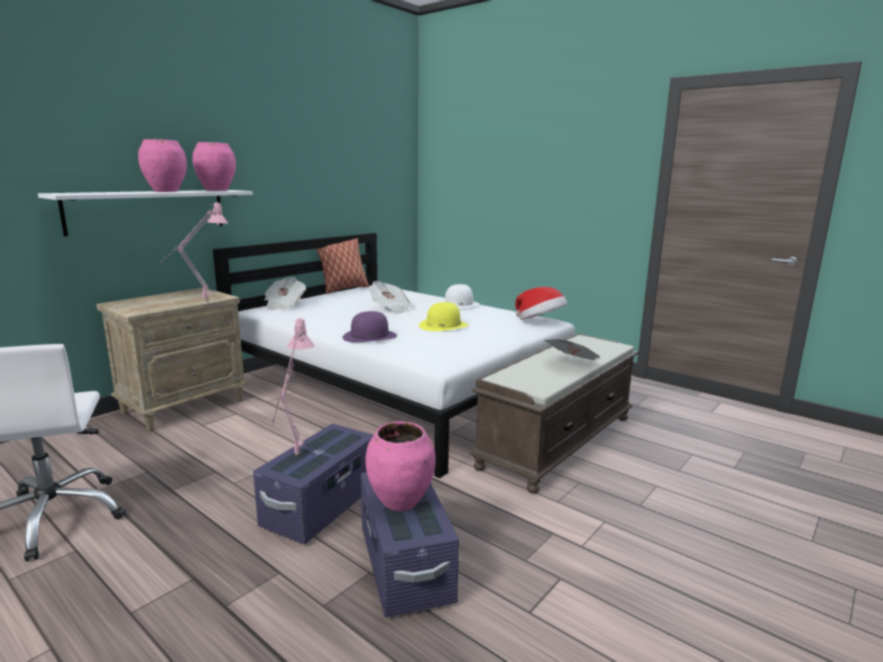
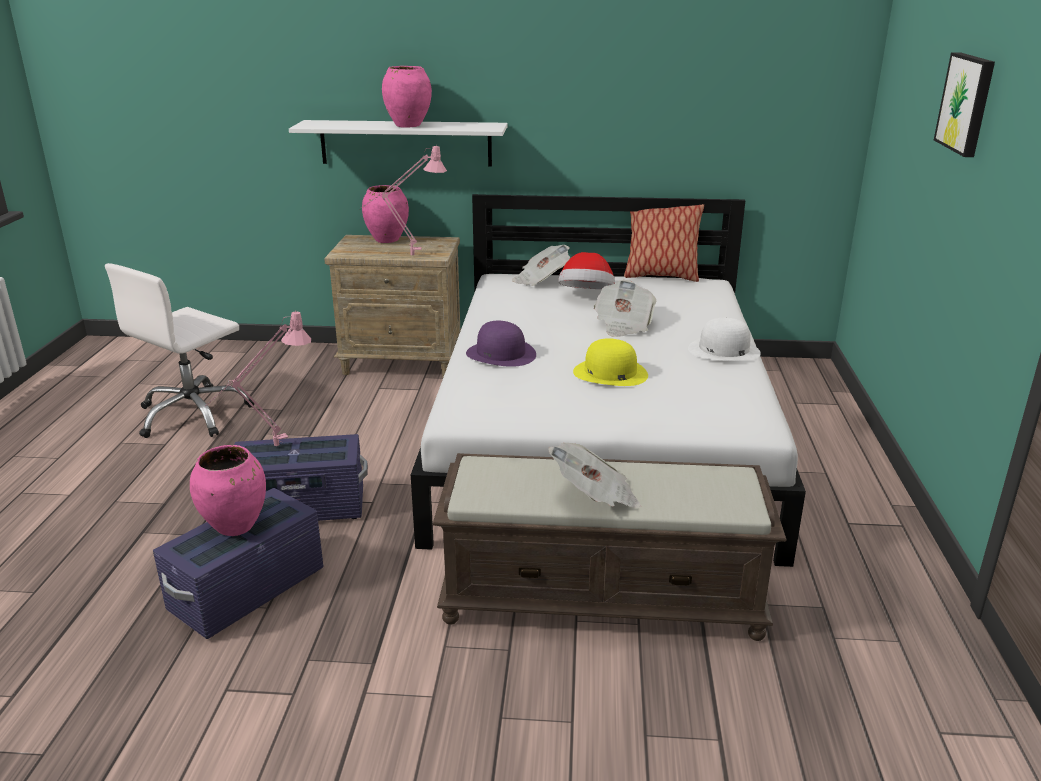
camera: 55 degrees right, 10 degrees up
(216, 190) = (473, 125): pink vase -> pink vase (387, 240)
(532, 152) = (967, 103): none -> picture
(540, 322) = (738, 423): hat -> hat (586, 296)

